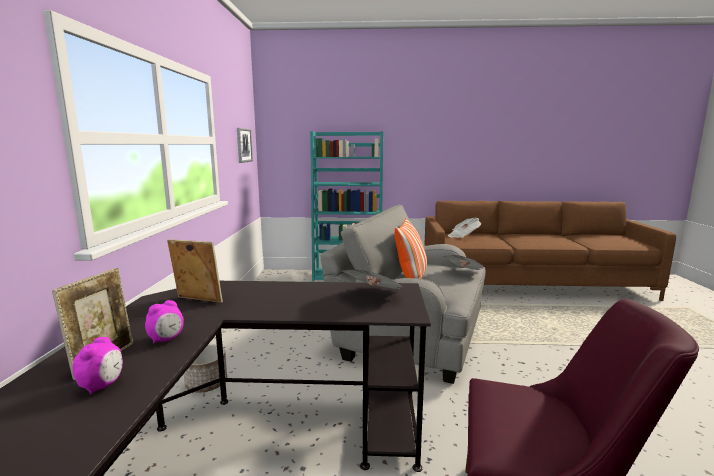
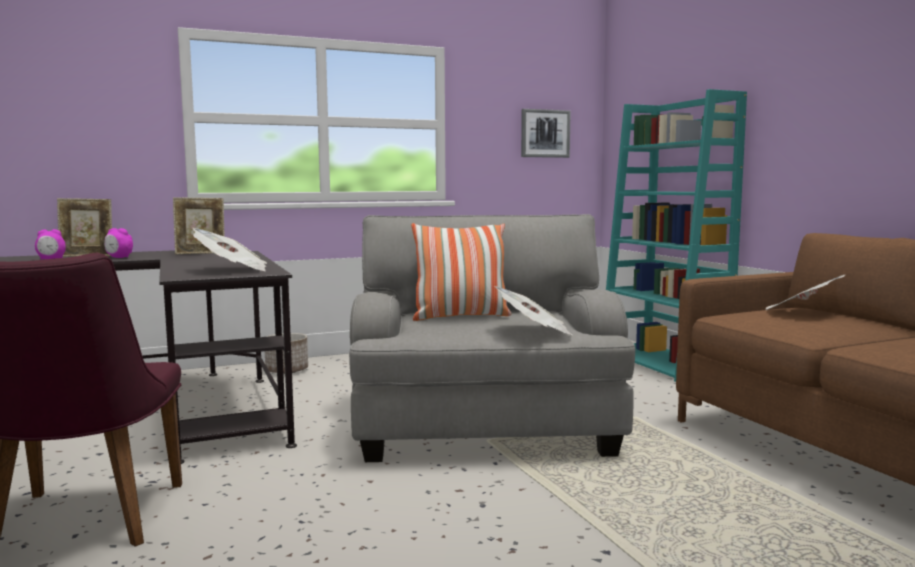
camera: 65 degrees right, 5 degrees down
(197, 300) = (201, 253): picture frame -> picture frame turned 75 degrees clockwise

